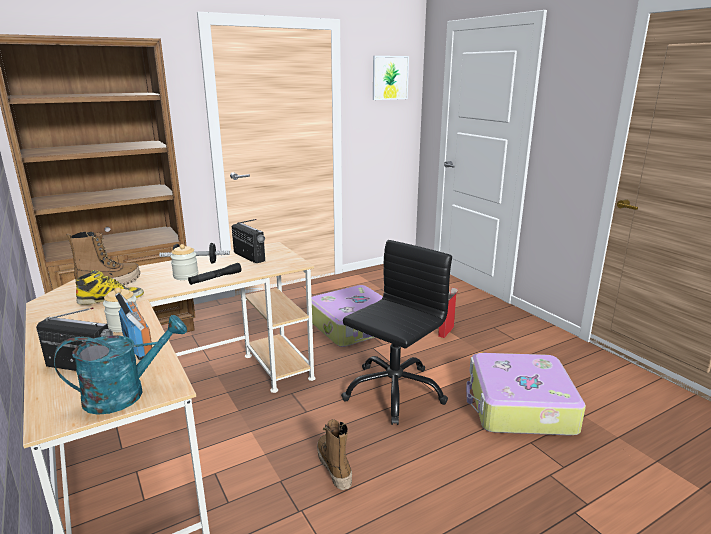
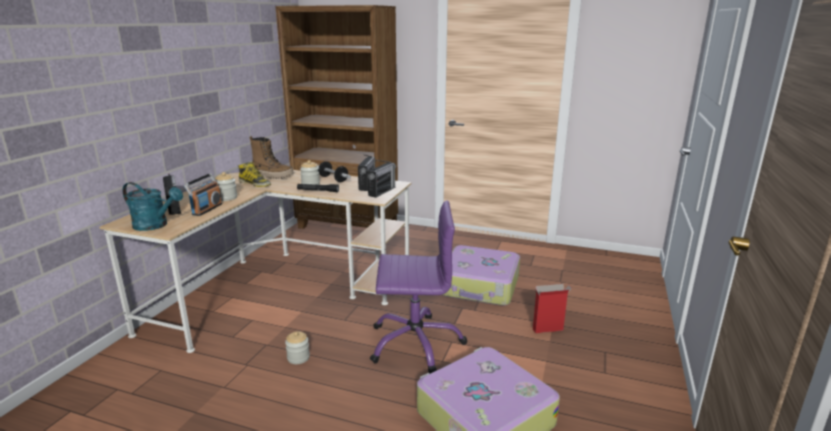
camera: 50 degrees right, 0 degrees up
(280, 257) = (382, 191): none -> radio
(334, 467) = (298, 358): boot -> jar
(390, 78) = (646, 39): picture -> none
(393, 391) = (415, 343): black office chair -> purple office chair

